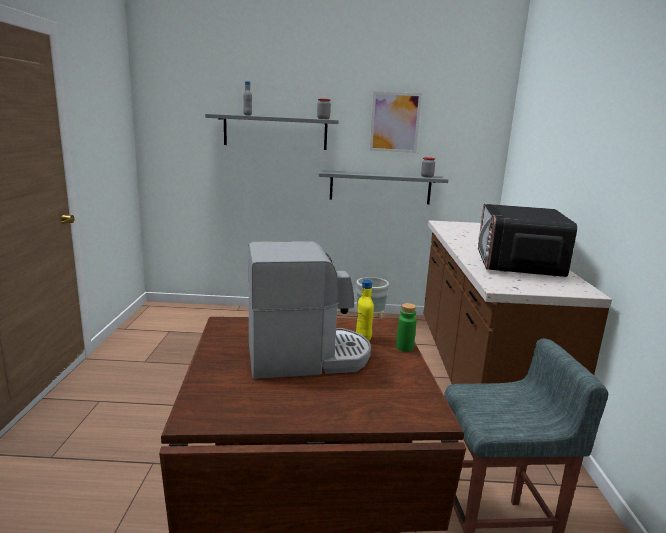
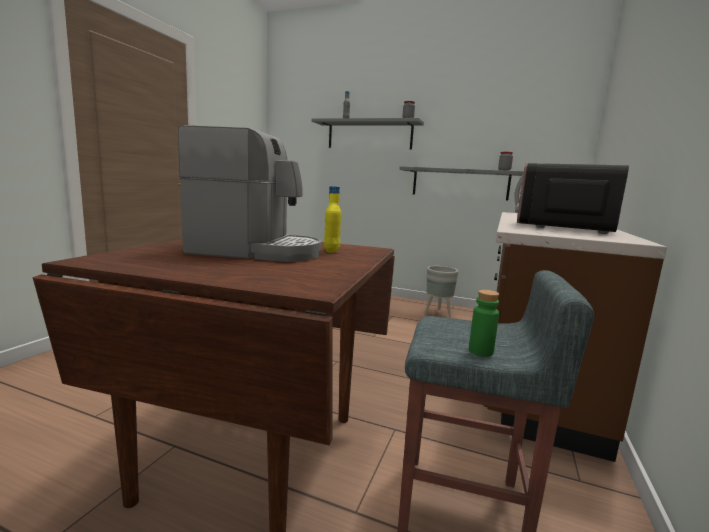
camera: 20 degrees right, 5 degrees down
(395, 122) = (476, 121): picture -> none
(404, 347) = (365, 258): green bottle -> green bottle (480, 351)

